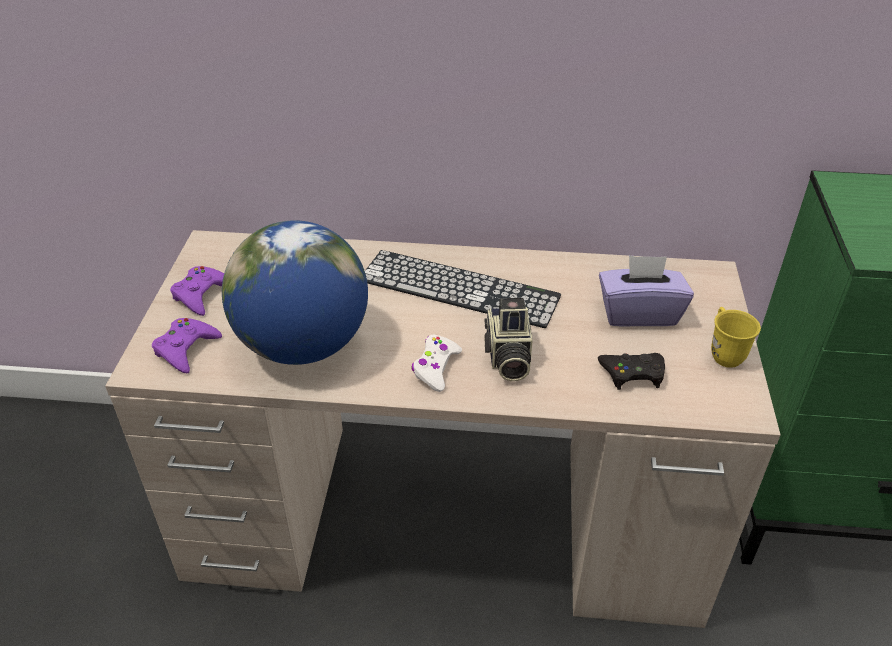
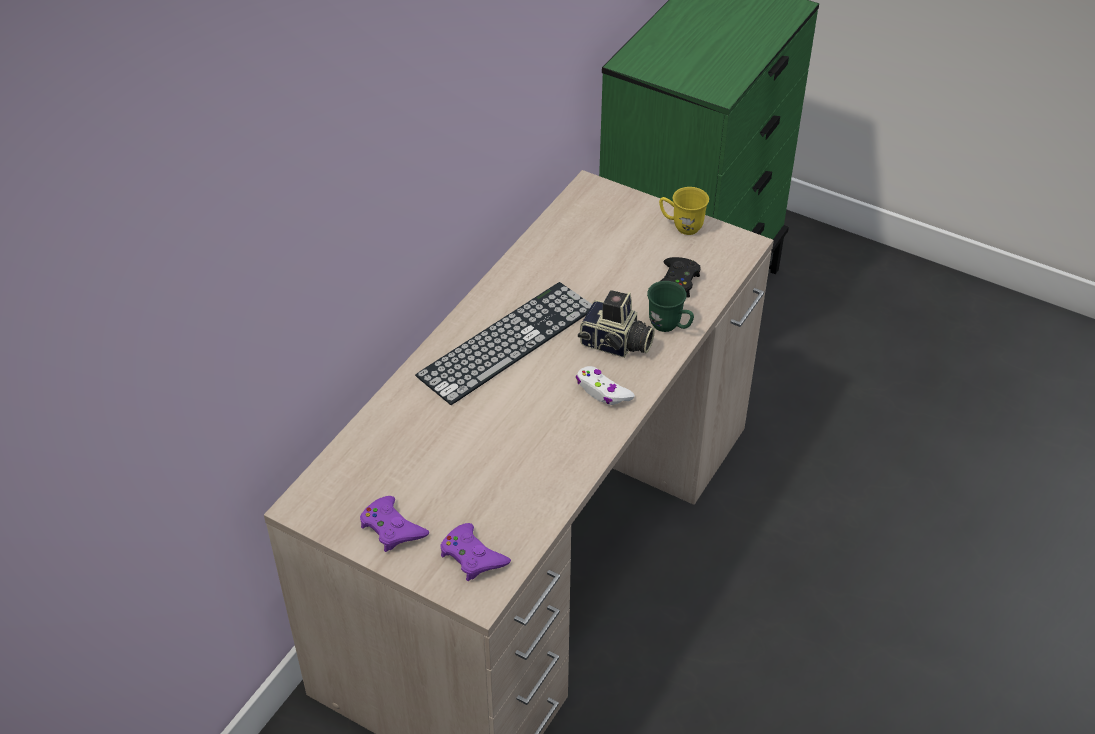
camera: 65 degrees left, 5 degrees up
(304, 345) = (520, 469): globe -> none
(563, 389) = (670, 326): none -> green mug
(639, 313) = (610, 249): purple tissue box -> none

